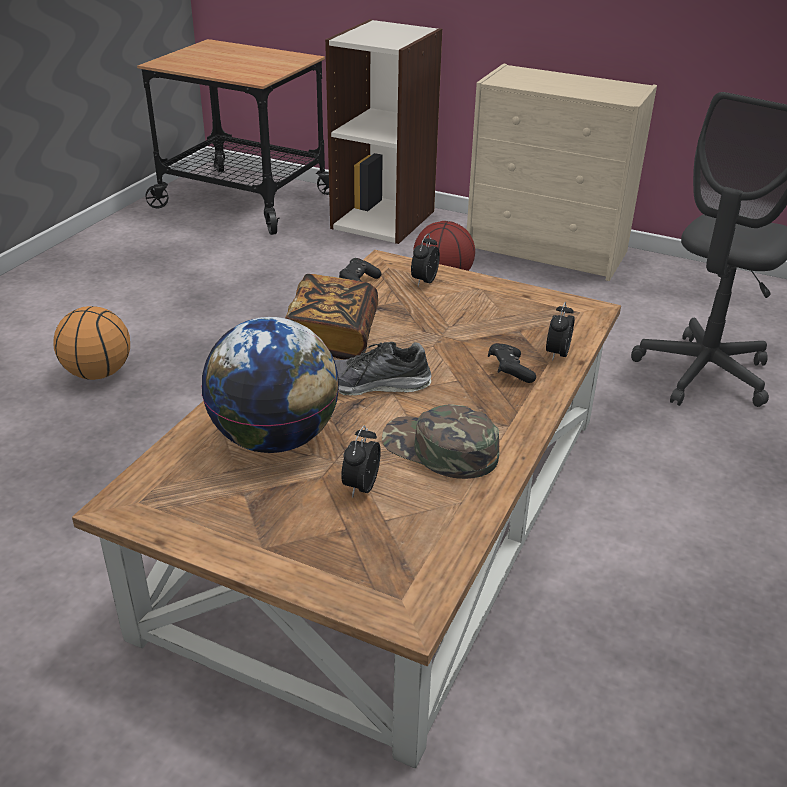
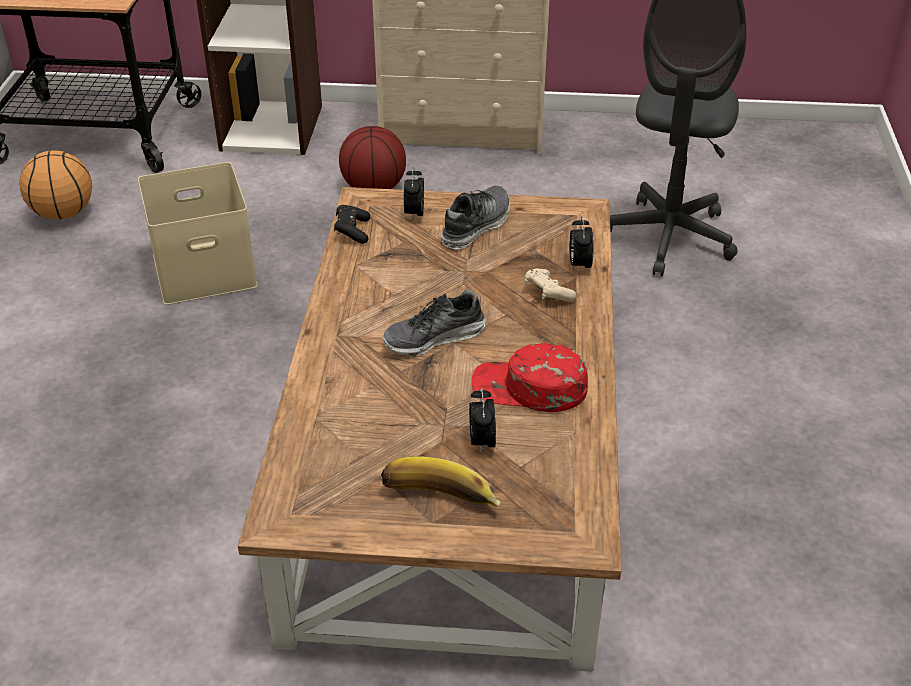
camera: 20 degrees left, 5 degrees up
(98, 373) = (62, 385): basketball -> basketball (62, 213)
(266, 311) = (206, 268): none -> beige storage box
(275, 439) = (376, 418): globe -> none
(282, 530) = (438, 501): none -> banana
(332, 337) = (363, 297): book -> none
(439, 449) = (529, 388): green cap -> red cap
(475, 301) = (476, 226): none -> shoe
(509, 371) = (547, 294): black game controller -> beige game controller

